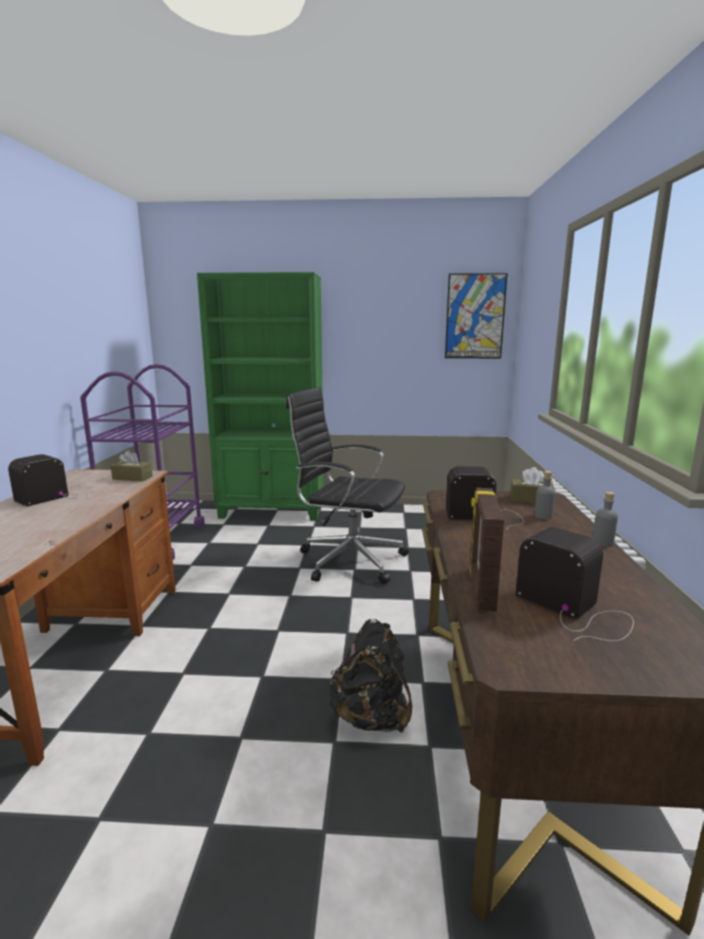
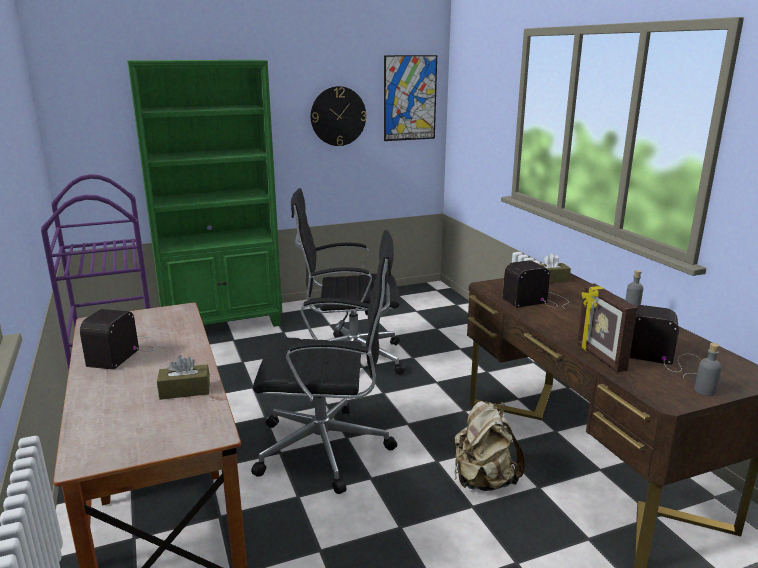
camera: 25 degrees left, 5 degrees up
(132, 478) = (172, 317): brown tissue box -> brown tissue box (185, 390)
(251, 636) = (327, 449): none -> black office chair
(371, 717) = (483, 481): black backpack -> beige backpack
(398, 332) = (338, 116): none -> wall clock
(543, 516) = (575, 293): grey bottle -> grey bottle (704, 391)

